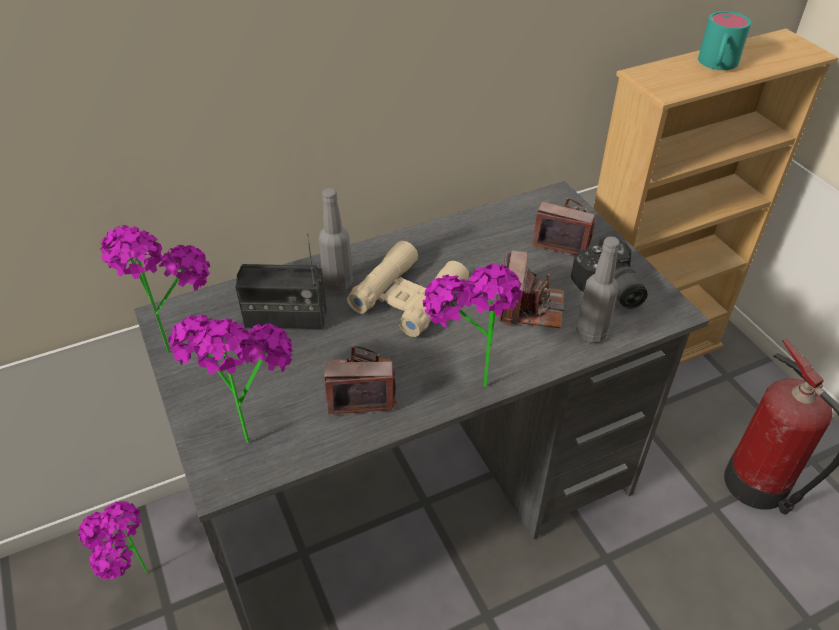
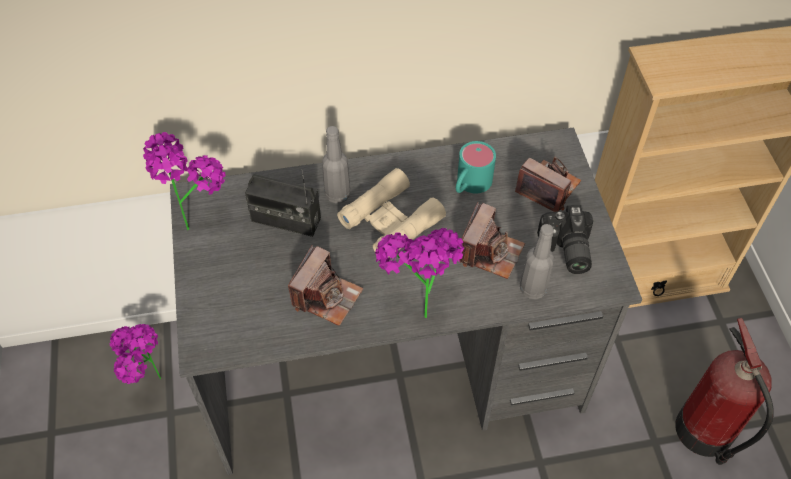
camera: 15 degrees right, 10 degrees up
(246, 425) = (231, 308): potted plant -> none
(360, 388) = (326, 296): camera -> camera turned 105 degrees clockwise
(717, 65) = (728, 57): turquoise mug -> turquoise mug (470, 185)

